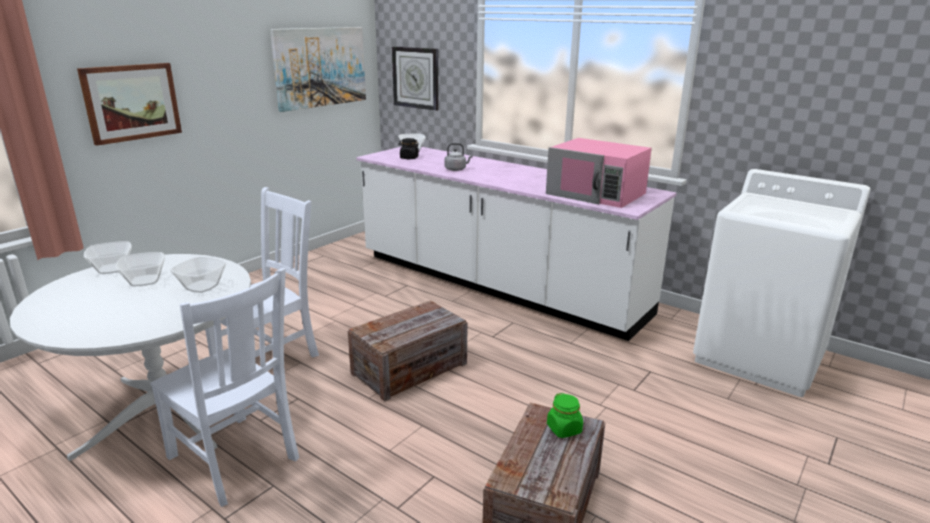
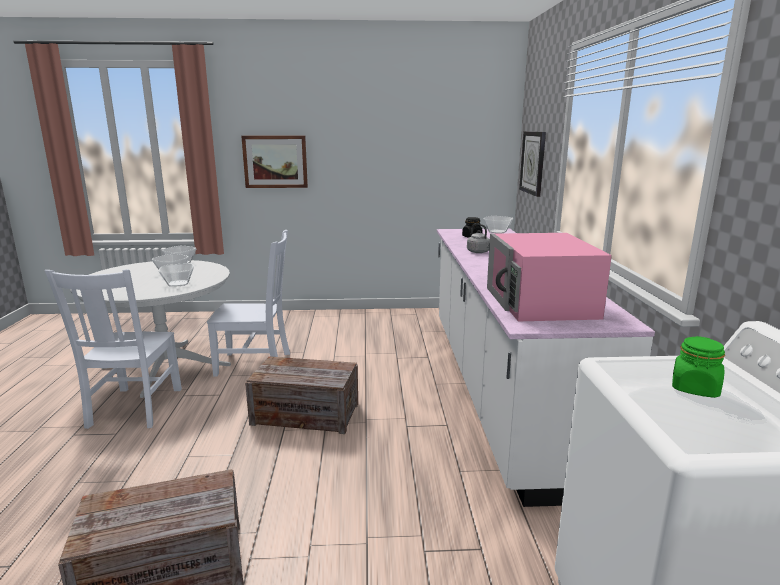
camera: 50 degrees right, 5 degrees down
(320, 67) = (447, 148): picture -> none
(564, 429) = (199, 504): green jar -> green jar (695, 388)

